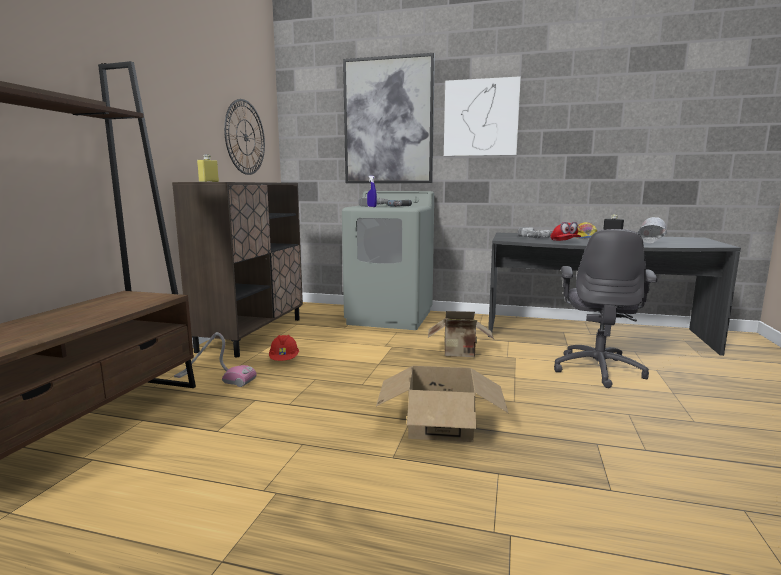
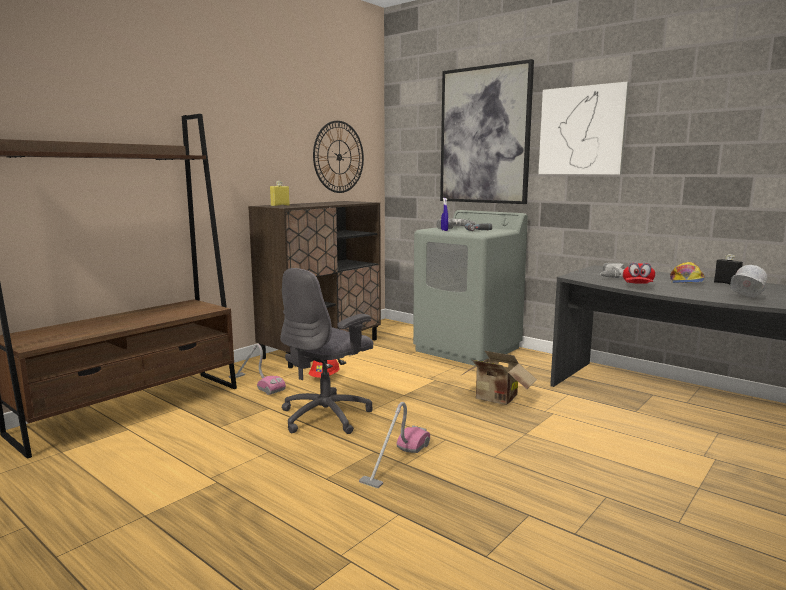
camera: 25 degrees right, 0 degrees up
(439, 424) = (396, 461): cardboard box -> vacuum cleaner
(598, 370) = (636, 444): grey office chair -> grey office chair (327, 416)

